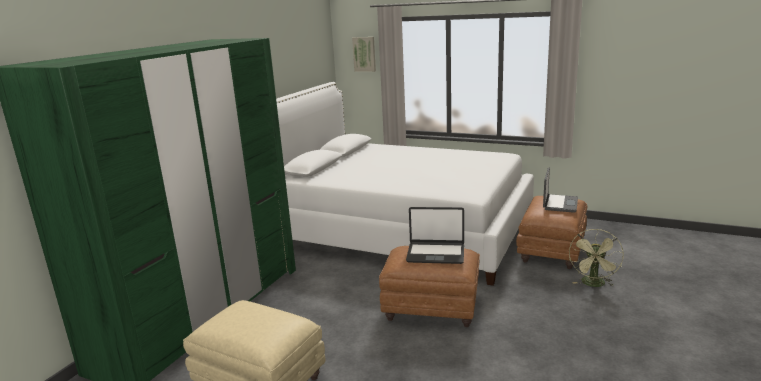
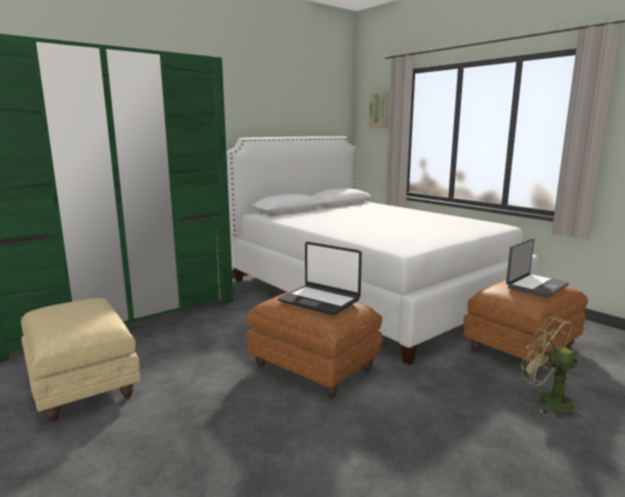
camera: 25 degrees right, 5 degrees down
(594, 284) = (547, 400): green fan -> green fan turned 90 degrees clockwise

